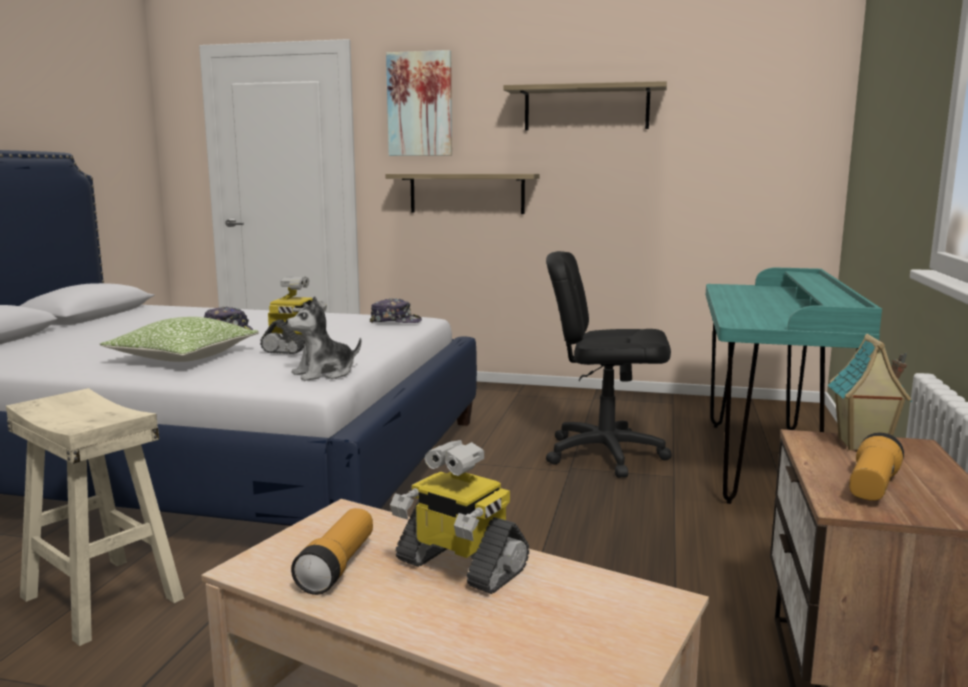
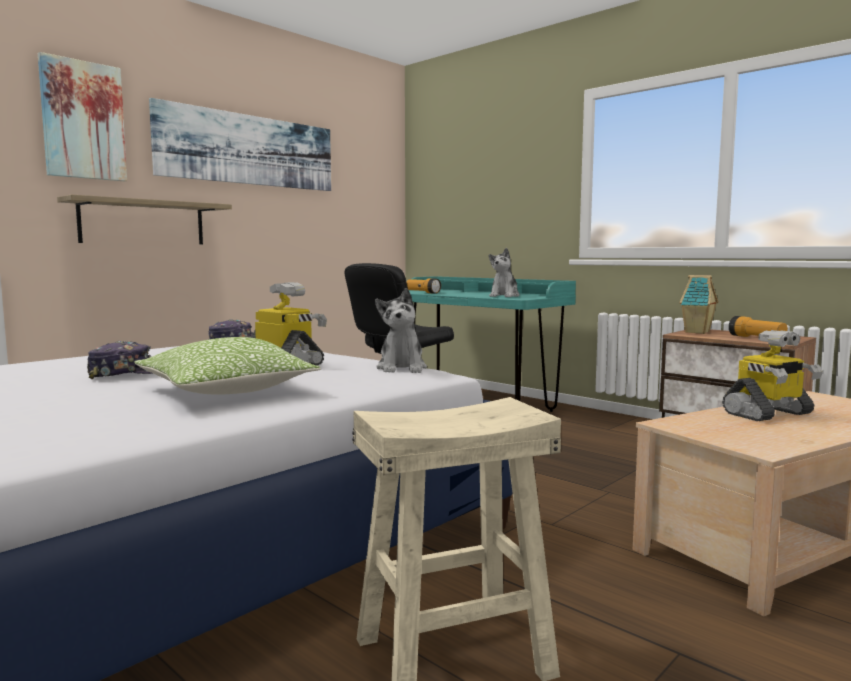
camera: 60 degrees left, 5 degrees down
(337, 566) = (765, 433): flashlight -> flashlight (422, 292)
(586, 108) = (249, 150): shelf -> picture
(760, 315) = (504, 296): none -> plush toy

